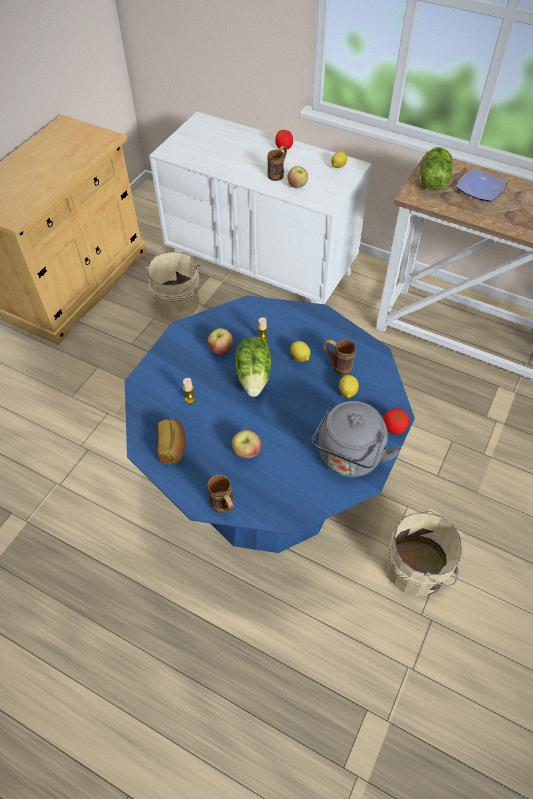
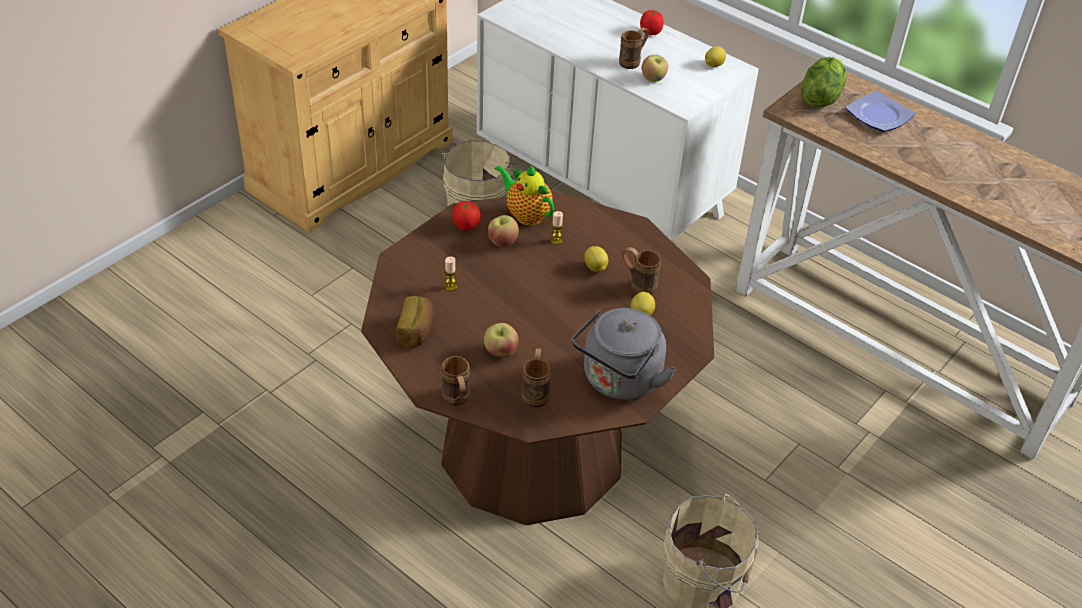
camera: 10 degrees right, 10 degrees down
(232, 321) = (526, 214): none -> teapot
(254, 376) = (533, 277): lettuce -> none
(267, 488) = (532, 449): blue dining table -> brown dining table
(285, 483) = (536, 392): none -> brown mug
(393, 428) = (684, 361): tomato -> tomato (466, 226)

